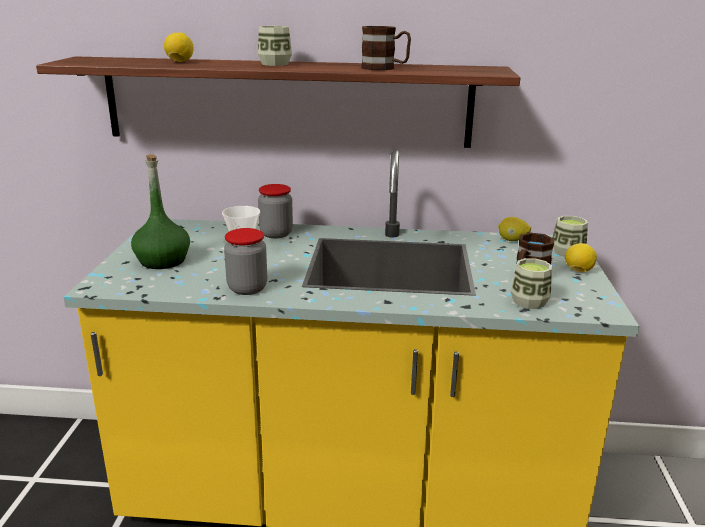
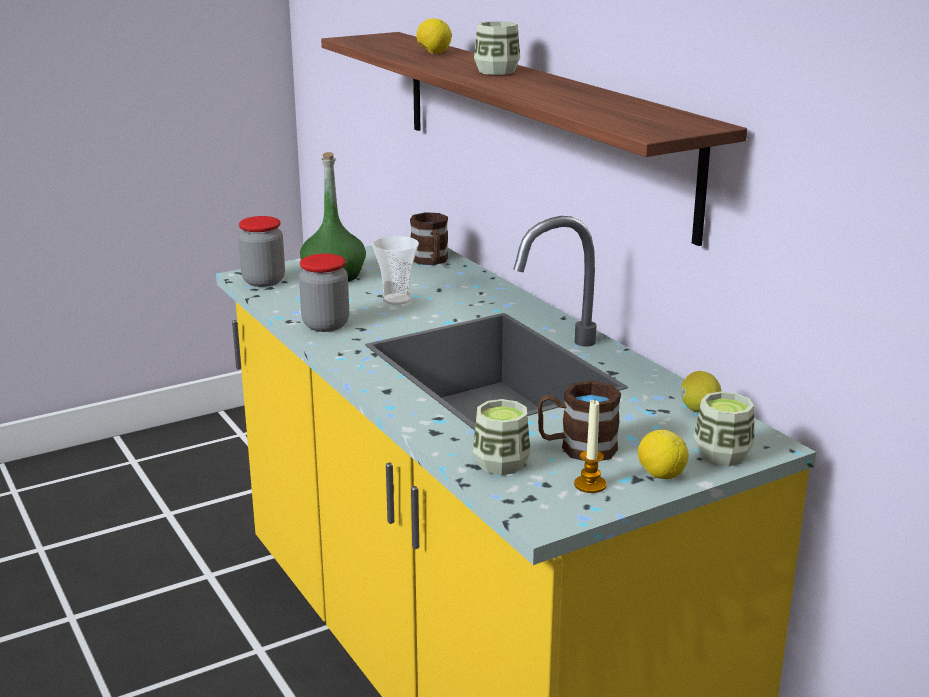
camera: 55 degrees right, 0 degrees up
(276, 234) = (479, 292): jar -> jar (263, 281)
(385, 68) = (565, 99): brown mug -> brown mug (431, 261)
(575, 289) = (590, 485): none -> candle

